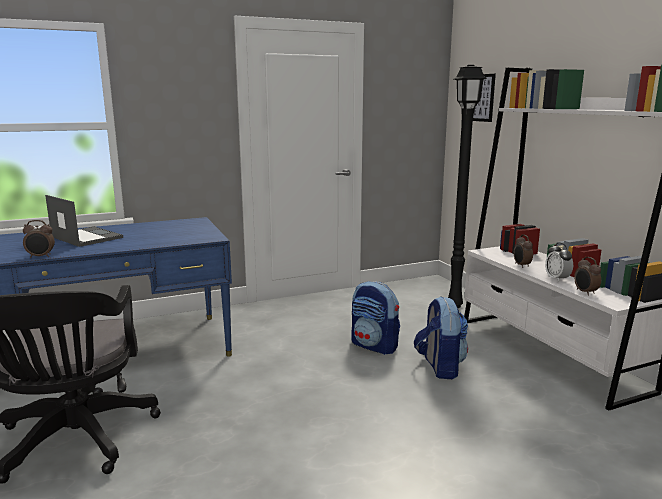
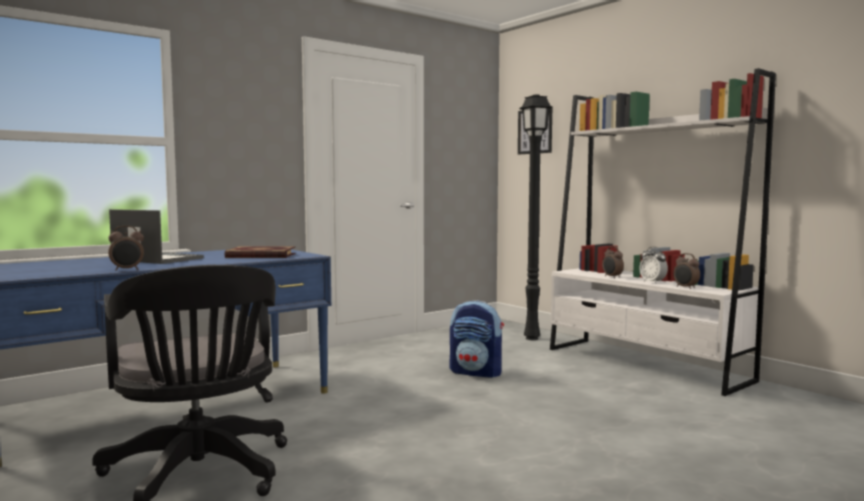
camera: 15 degrees left, 10 degrees down
(172, 236) = (260, 256): none -> book
(440, 367) = (553, 382): backpack -> none

